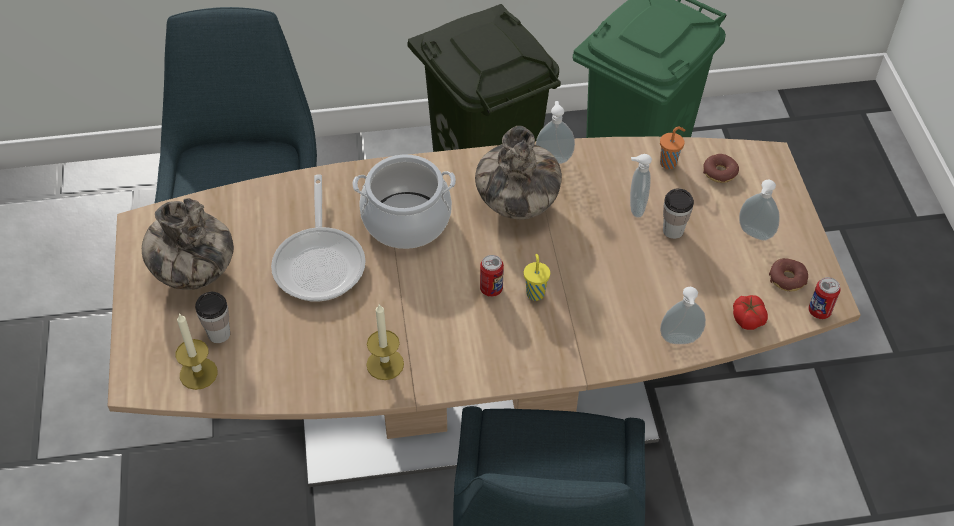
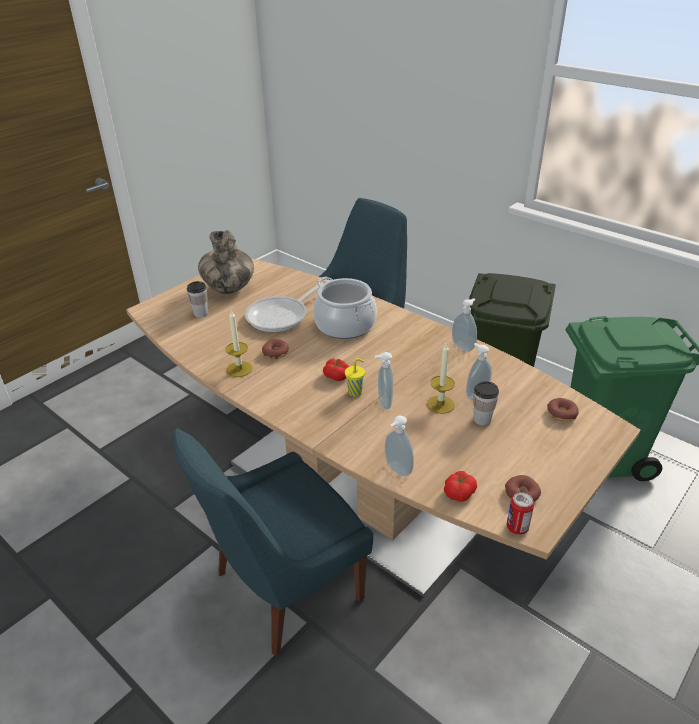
camera: 50 degrees right, 15 degrees down
(198, 373) = (170, 321): candle -> candle (440, 404)
(390, 313) = (275, 353): none -> donut
(491, 289) = (336, 375): can -> tomato
(517, 205) = (410, 353): vase -> none
(669, 163) = (533, 389): orange cup -> none
(754, 235) = (535, 457): soap dispenser -> soap dispenser (383, 403)

